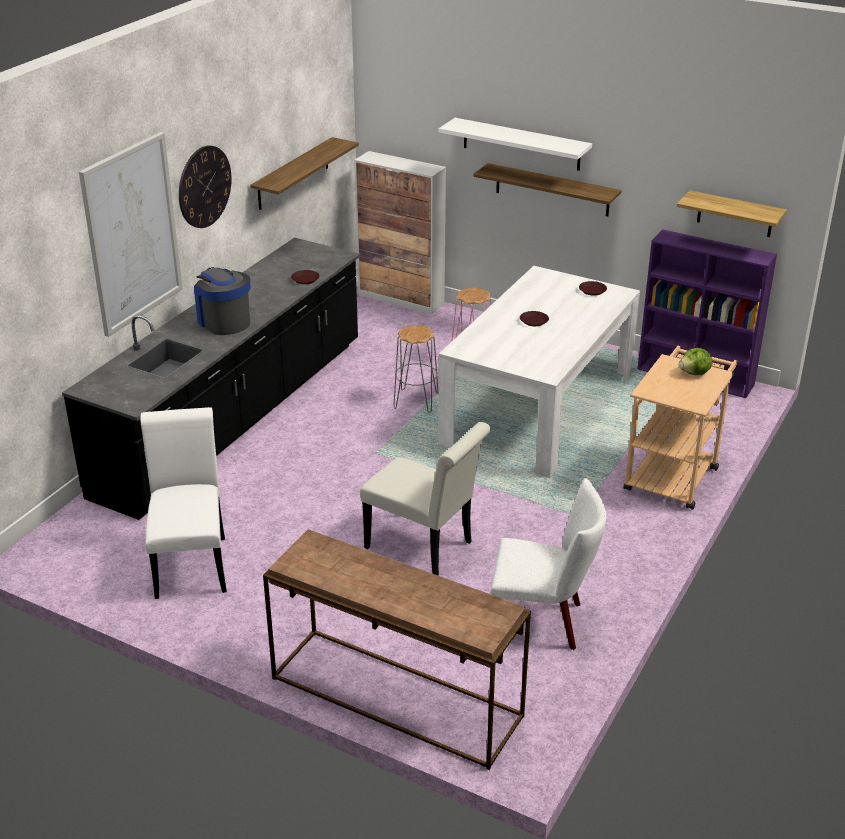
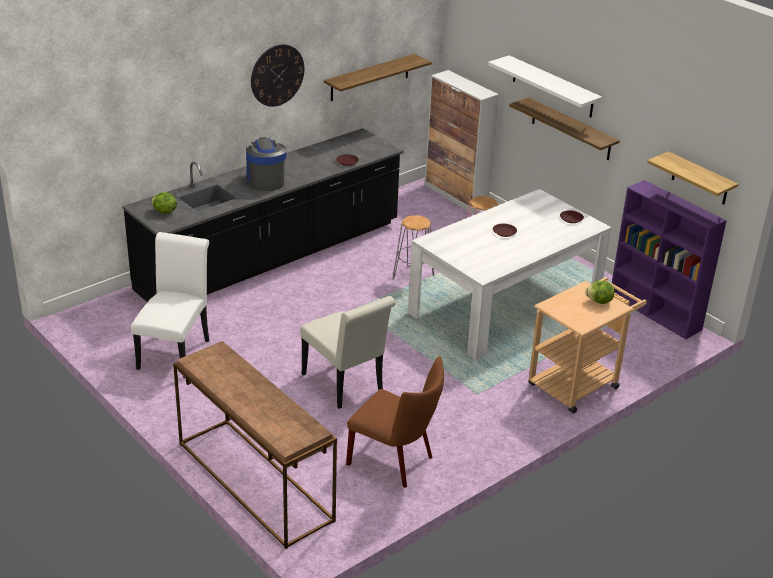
camera: 20 degrees right, 0 degrees up
(123, 387) = (164, 212): none -> lettuce
(132, 234) = (203, 100): picture -> none
(542, 622) = (395, 461): white chair -> brown chair

